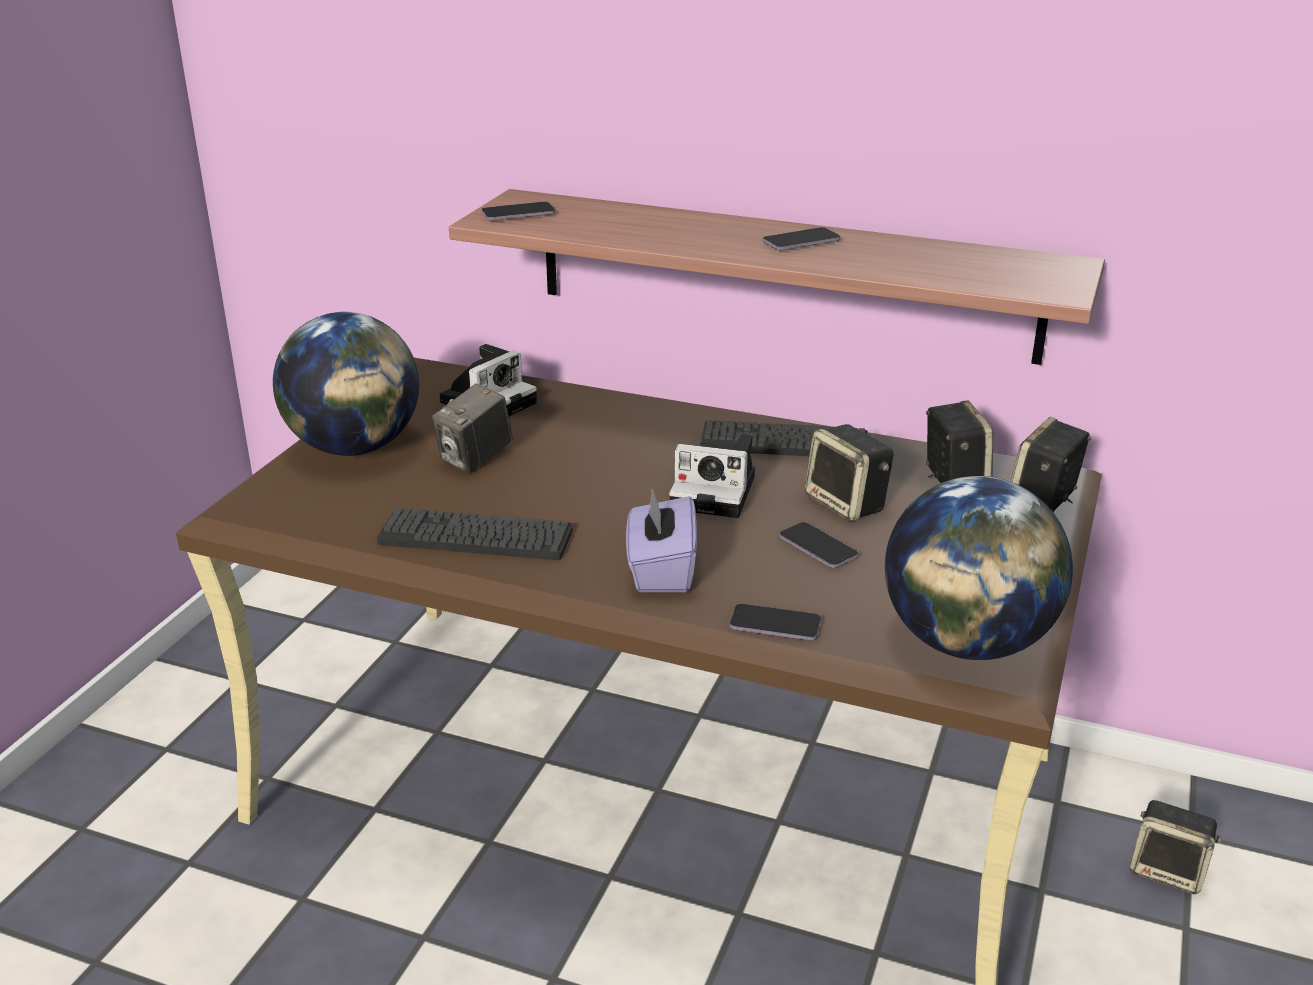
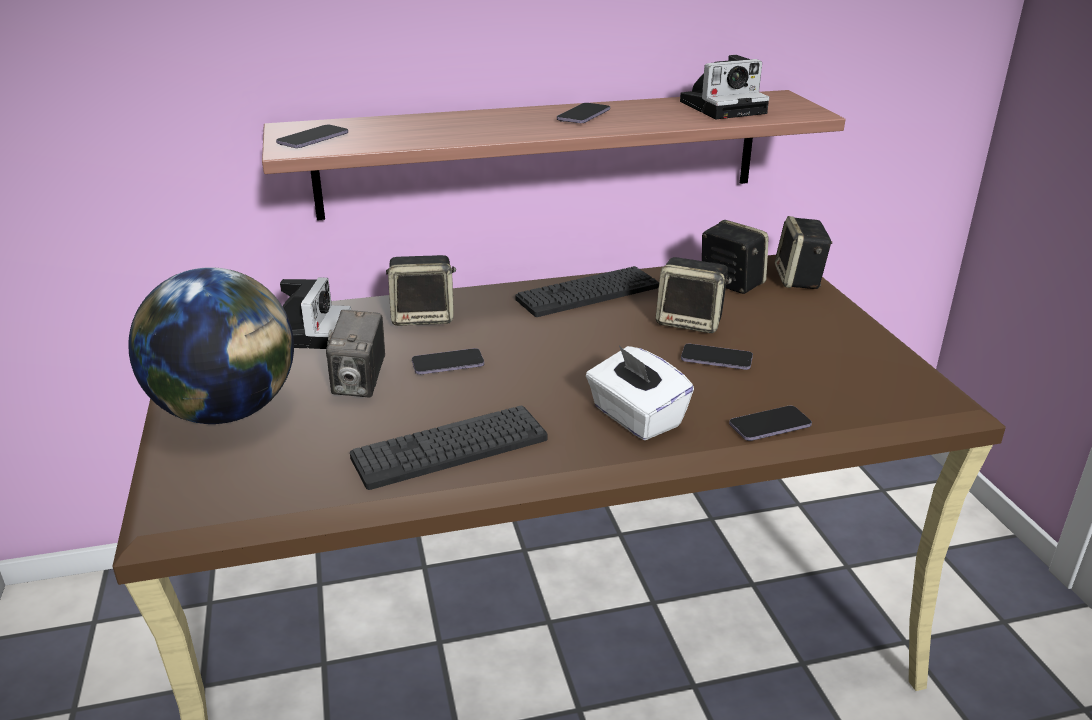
camera: 35 degrees left, 0 degrees up
(566, 466) = (448, 364): none -> phone
(661, 570) = (635, 417): purple tissue box -> white tissue box
(717, 492) = (592, 344): camera -> camera (724, 107)
(966, 643) = (895, 388): globe -> none
(1168, 871) = (895, 518): speaker -> speaker (424, 317)

